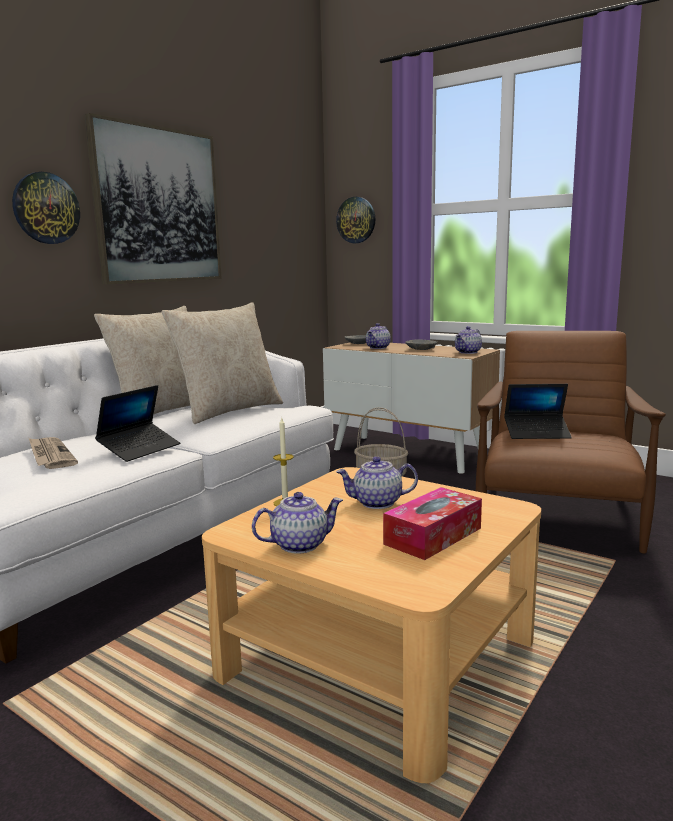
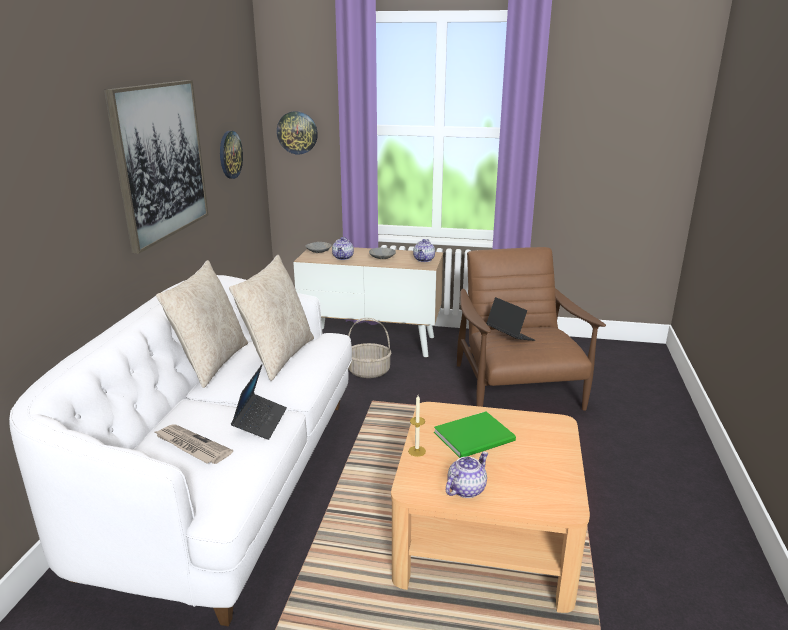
camera: 25 degrees left, 10 degrees up
(46, 208) = (88, 195): wall clock -> wall clock (230, 154)
(377, 503) = (476, 437): teapot -> green book
(433, 536) = (536, 460): tissue box -> none
(537, 433) = (509, 336): laptop -> laptop turned 105 degrees counterclockwise

